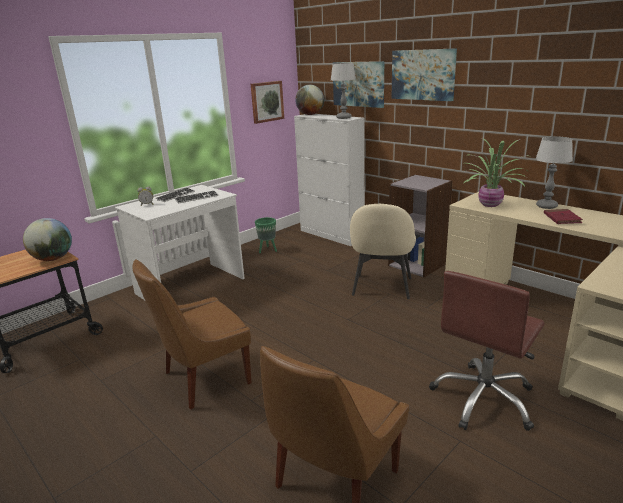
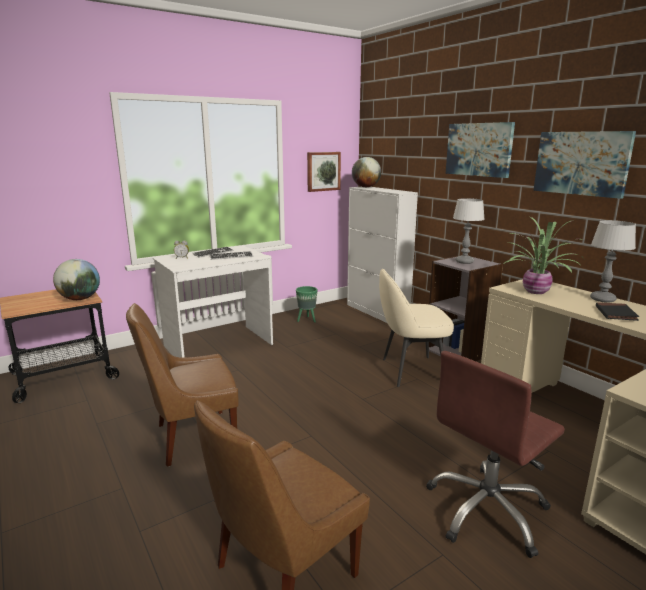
camera: 10 degrees right, 5 degrees down
(343, 118) = (396, 191): table lamp -> table lamp (464, 262)
(358, 84) = (415, 158): picture -> picture (581, 163)
(382, 287) = (411, 371): beige chair -> beige chair turned 60 degrees clockwise
(562, 218) = (615, 314): red book -> black book

